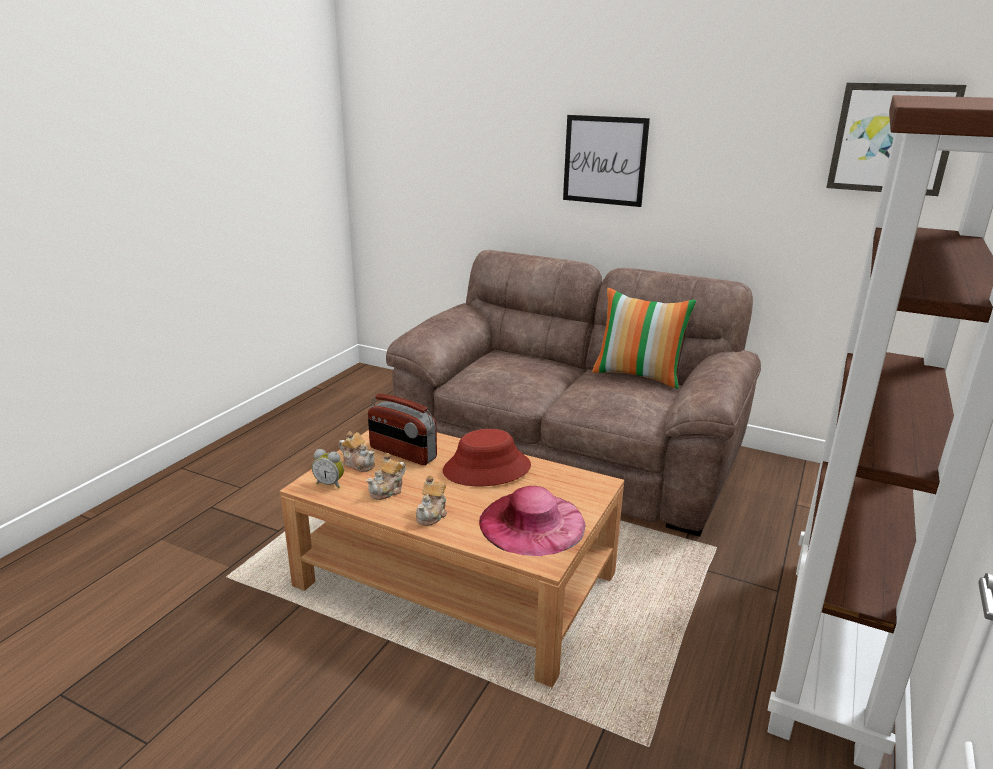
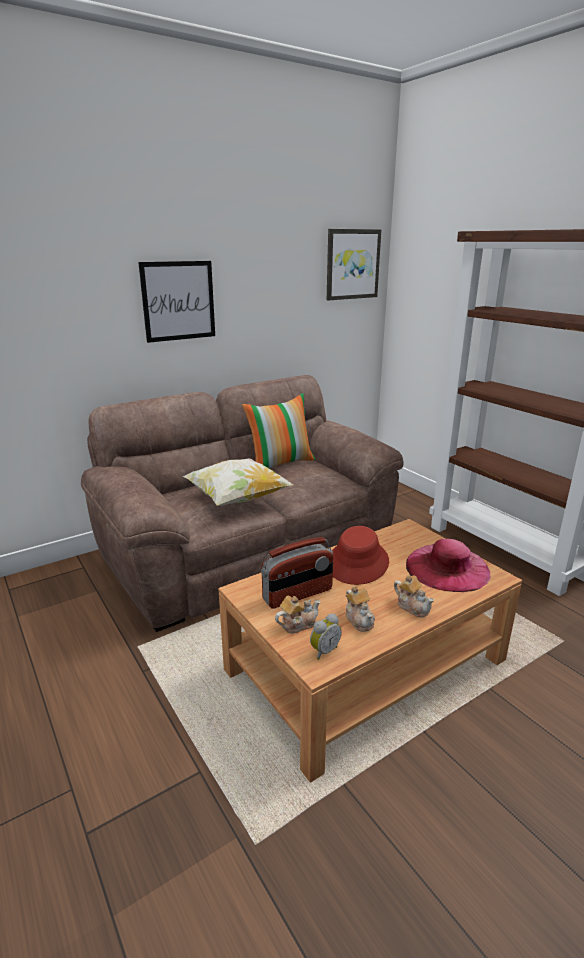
camera: 60 degrees left, 0 degrees up
(529, 379) = (237, 499): none -> pillow

